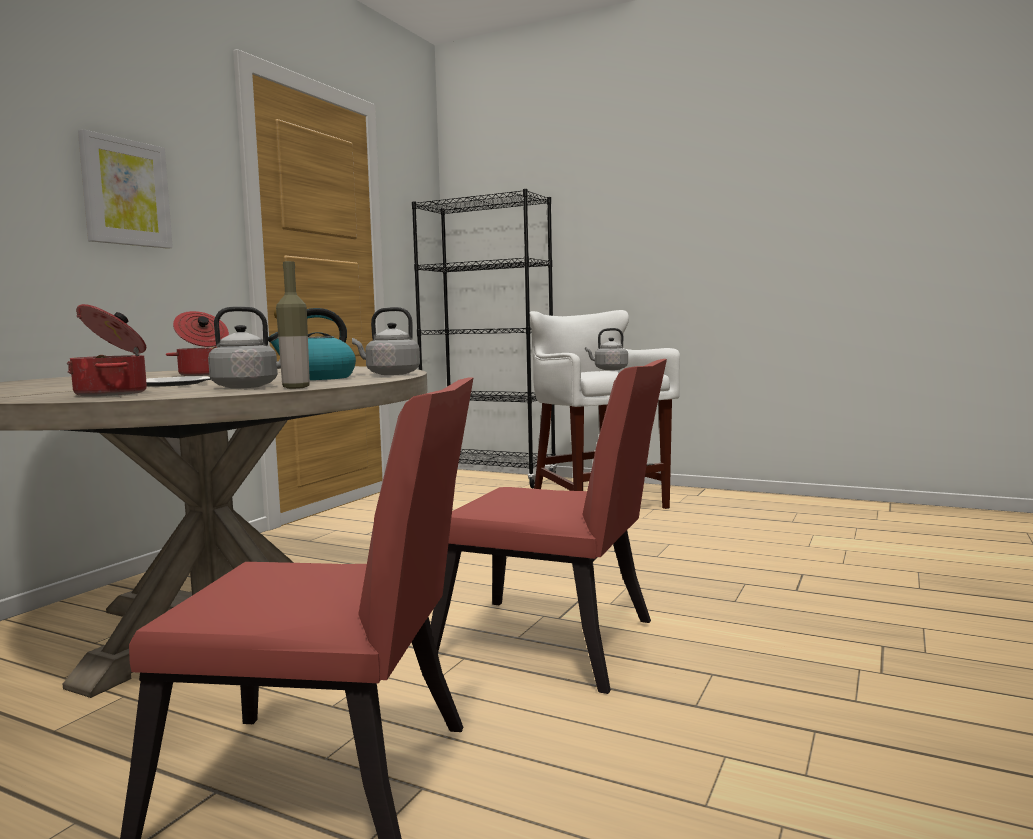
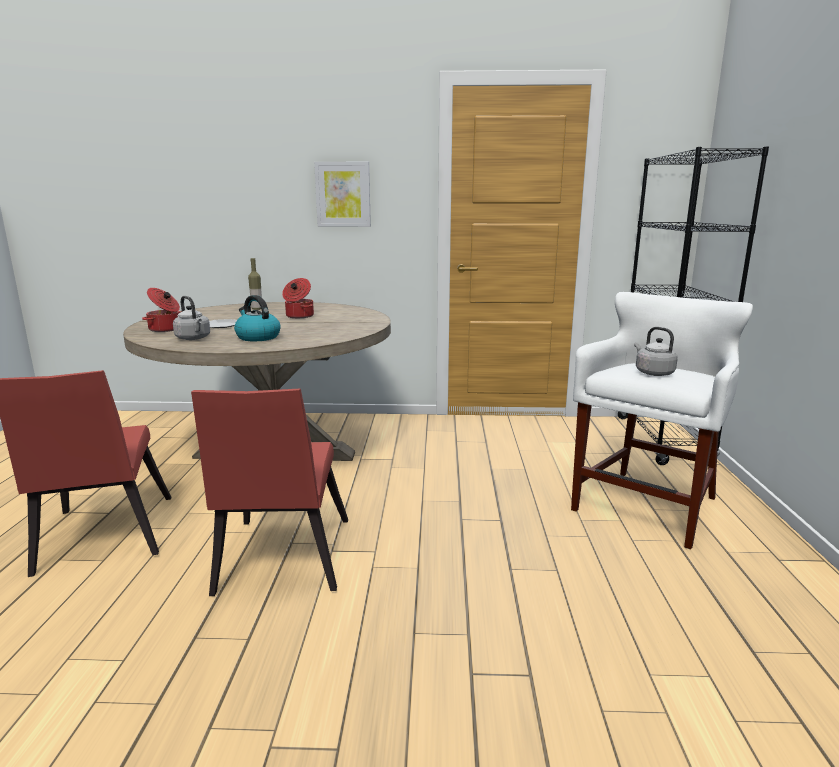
camera: 65 degrees right, 10 degrees up
(296, 387) = (180, 346): bottle -> bottle (257, 309)
(390, 374) = (288, 343): grey kettle -> none

